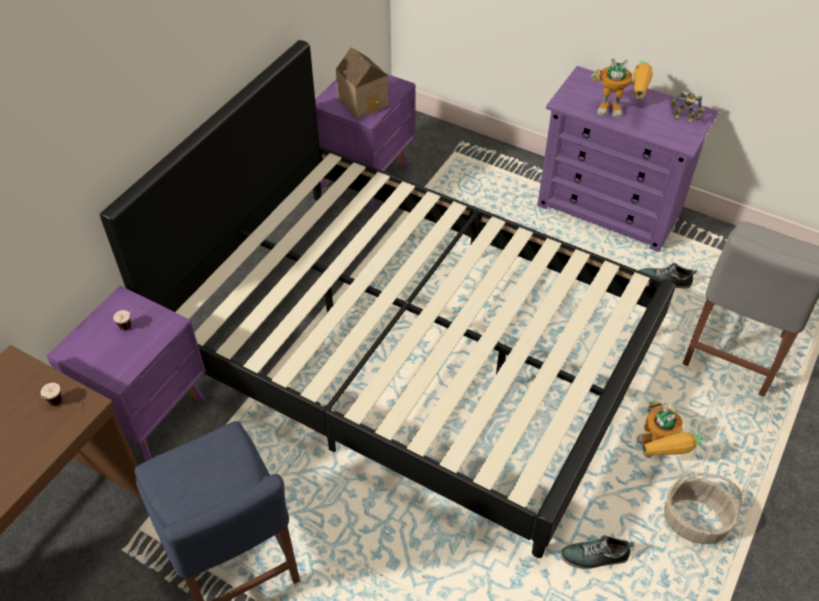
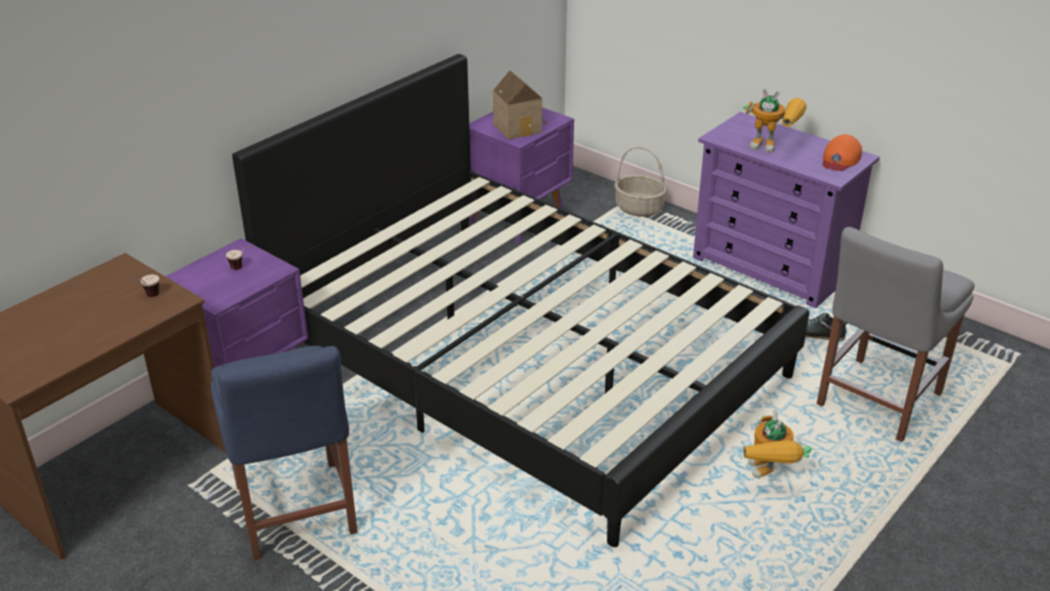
camera: 10 degrees right, 15 degrees down
(594, 557) = (674, 555): shoe -> none
(684, 118) = (840, 159): toy robot -> orange cap
(693, 521) = (793, 539): basket -> basket (638, 208)

